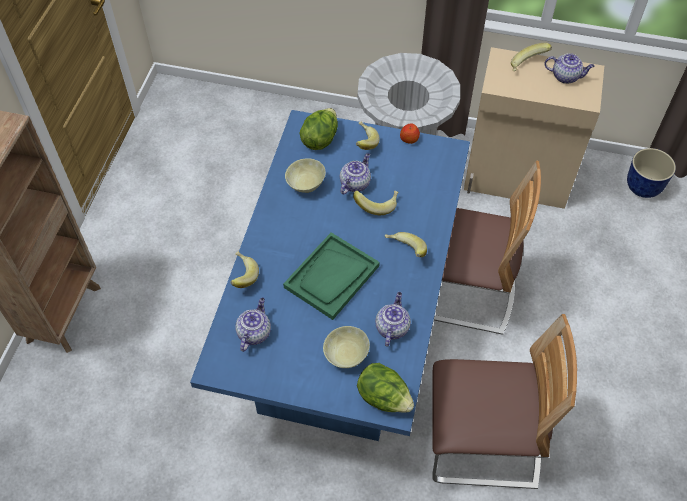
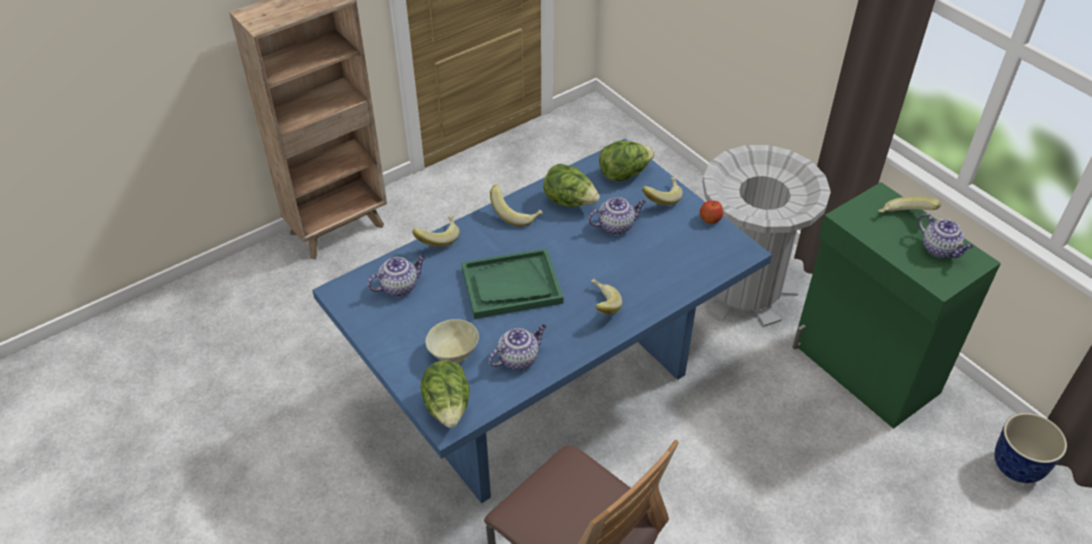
camera: 40 degrees right, 10 degrees down
(305, 185) = (570, 202): beige bowl -> lettuce
(376, 205) = (617, 254): banana -> banana (516, 214)
(462, 291) = (697, 432): chair -> none
(517, 180) = (864, 370): beige cabinet -> green cabinet

